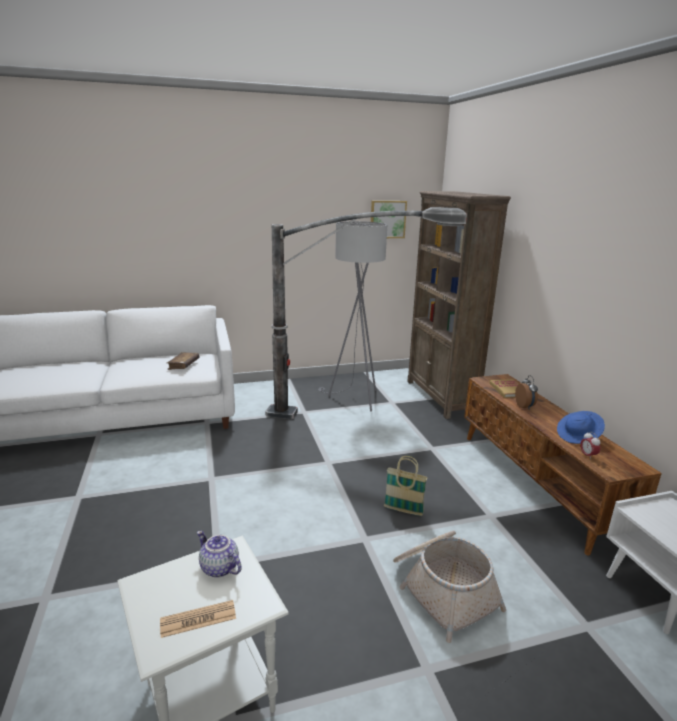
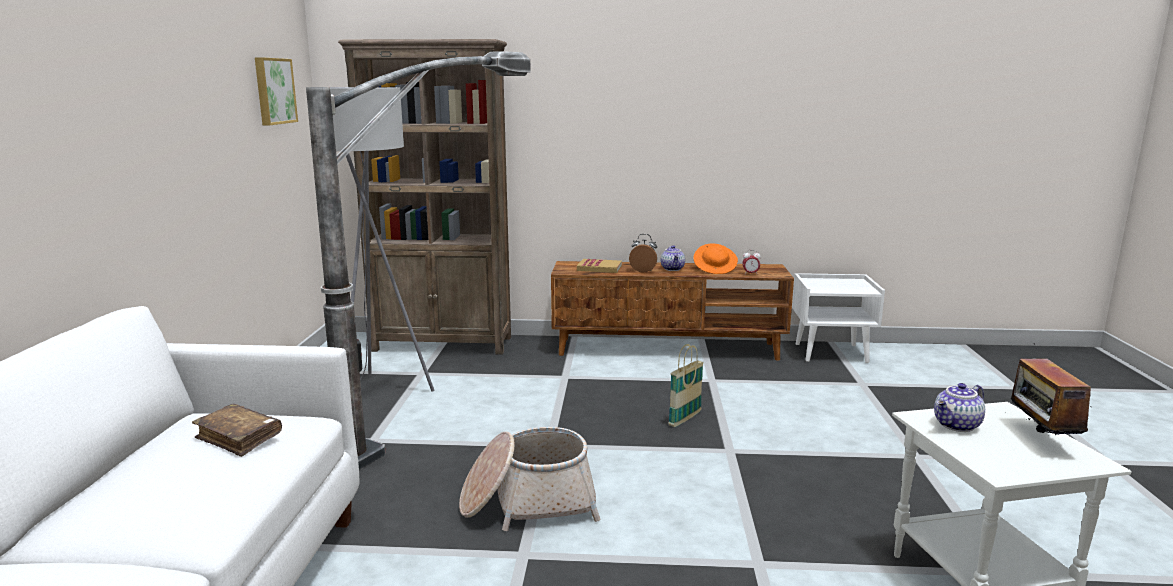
camera: 70 degrees left, 5 degrees down
(198, 619) = (1040, 439): newspaper -> radio
(442, 589) = (817, 427): basket -> basket (528, 502)
(549, 417) = (673, 269): none -> teapot
(578, 436) = (715, 269): blue hat -> orange hat

